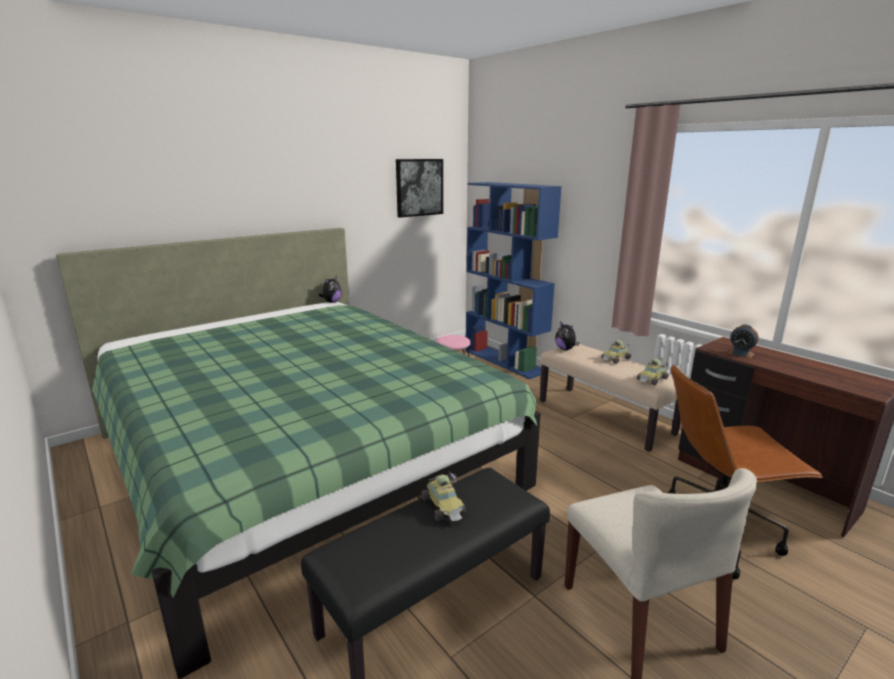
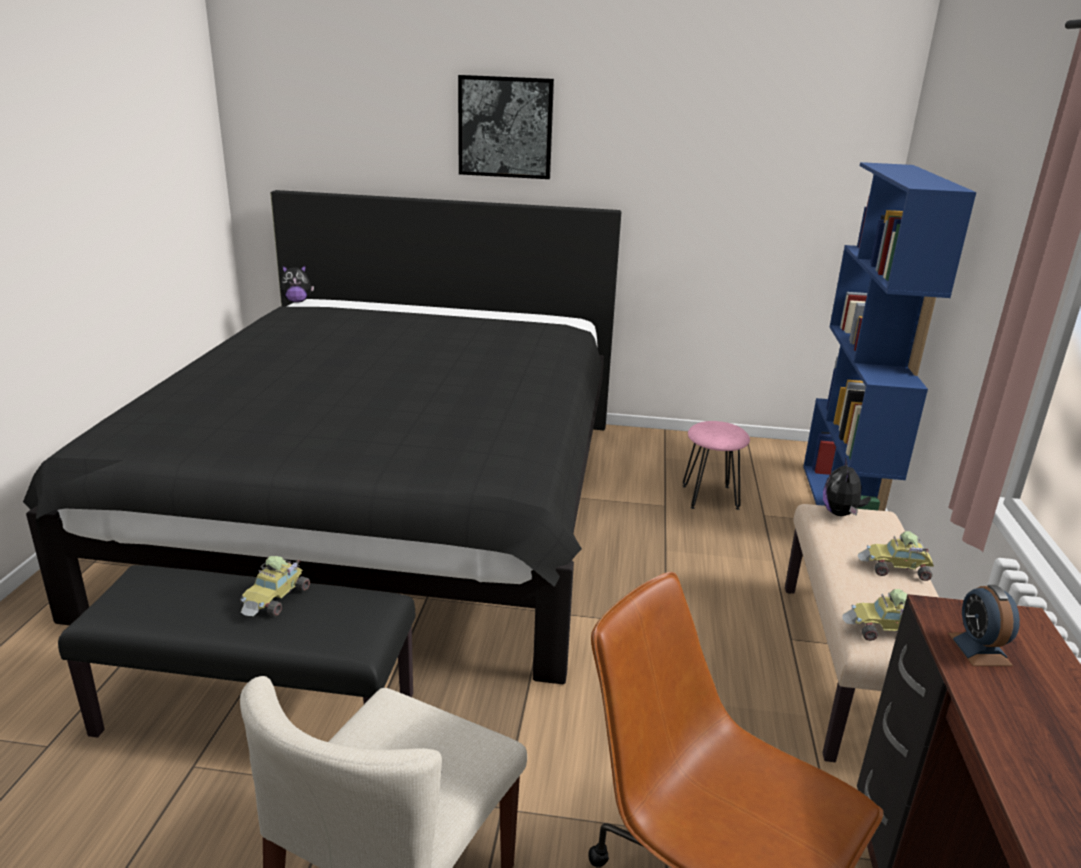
camera: 45 degrees right, 5 degrees up
(300, 460) = (389, 504): green bed -> black bed
(331, 302) = (575, 319): plush toy -> plush toy (297, 301)
(419, 187) = (787, 161): picture -> picture (505, 127)

